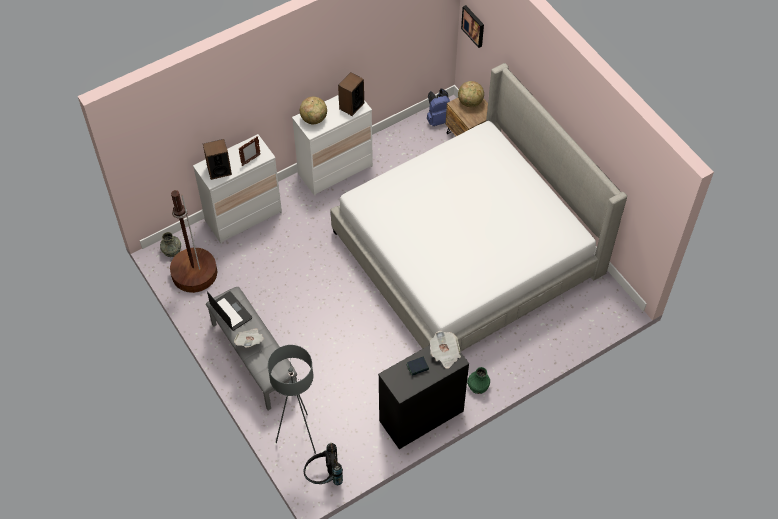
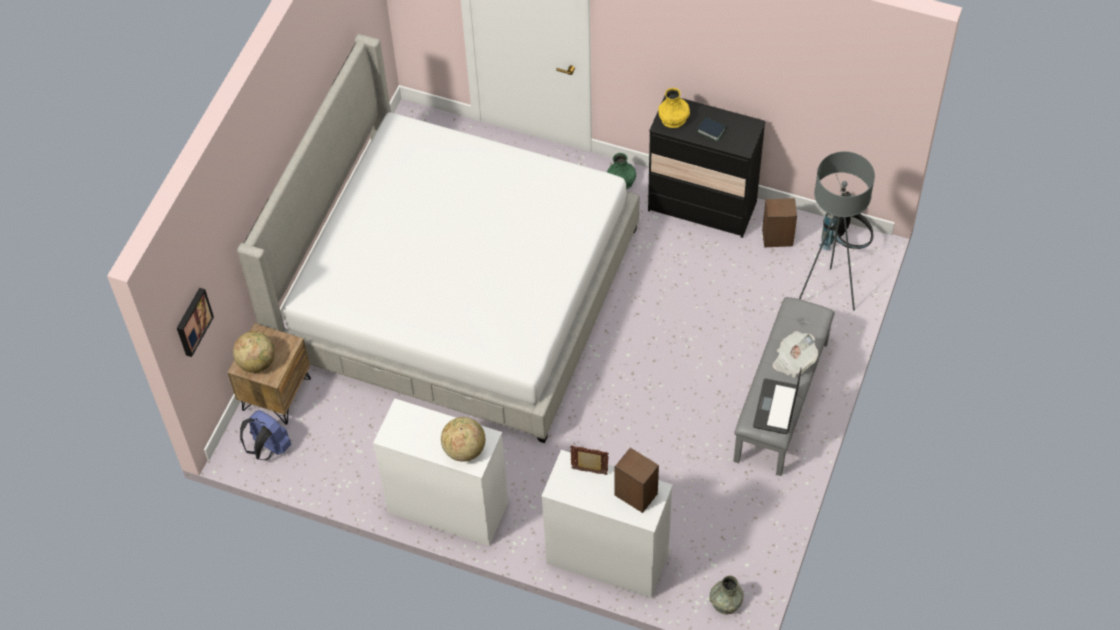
camera: 125 degrees left, 0 degrees up
(194, 273) = (734, 549): brown floor lamp -> none
(351, 106) = (407, 423): speaker -> speaker (777, 237)
(445, 353) = (673, 118): newspaper -> yellow vase

